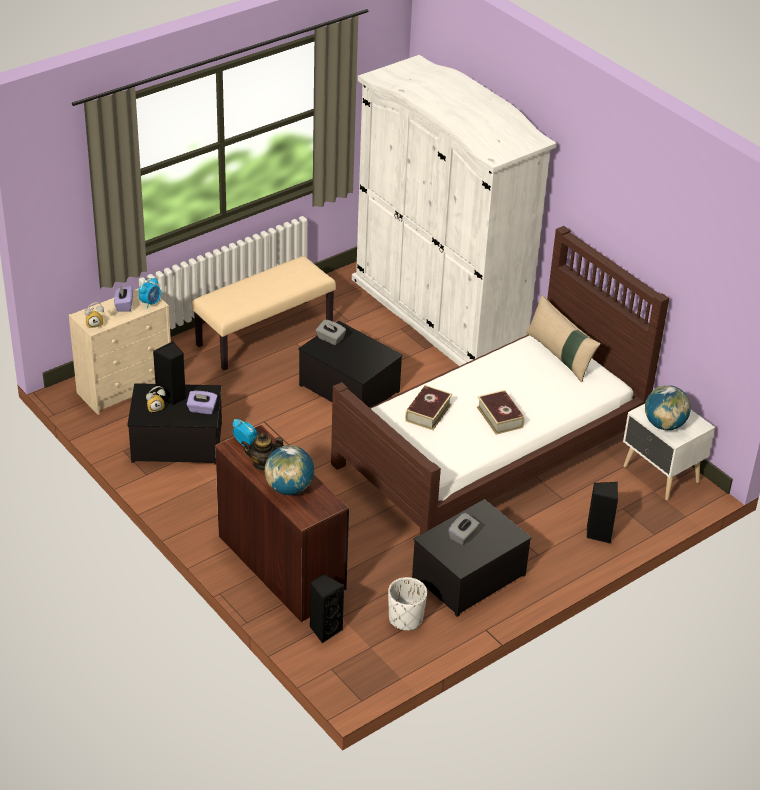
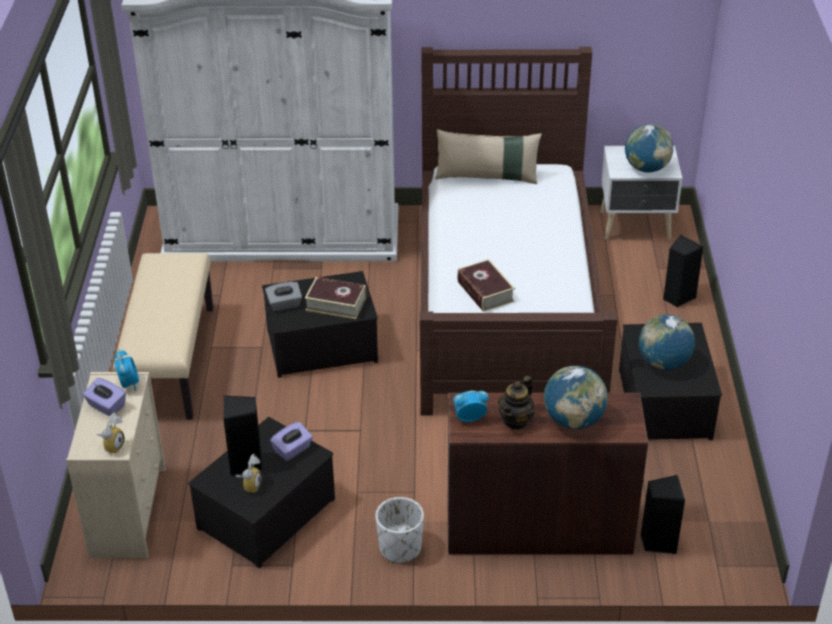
camera: 50 degrees left, 0 degrees up
(405, 619) = (688, 476): white planter -> white planter (400, 548)
(463, 536) = (663, 363): grey tissue box -> globe
(500, 417) = (537, 252): book -> book (336, 304)

